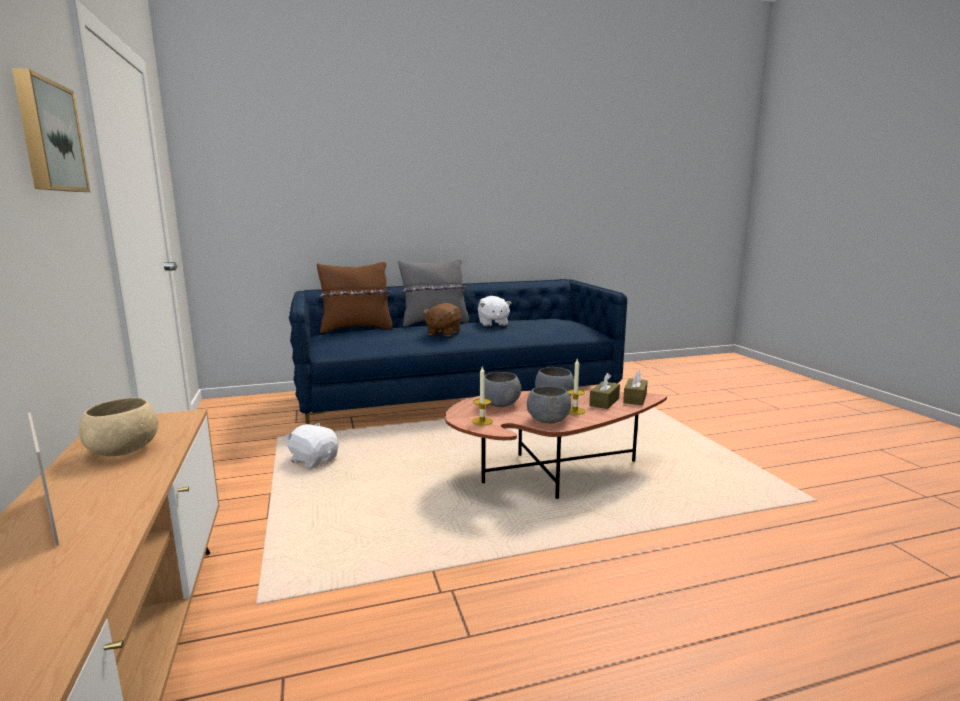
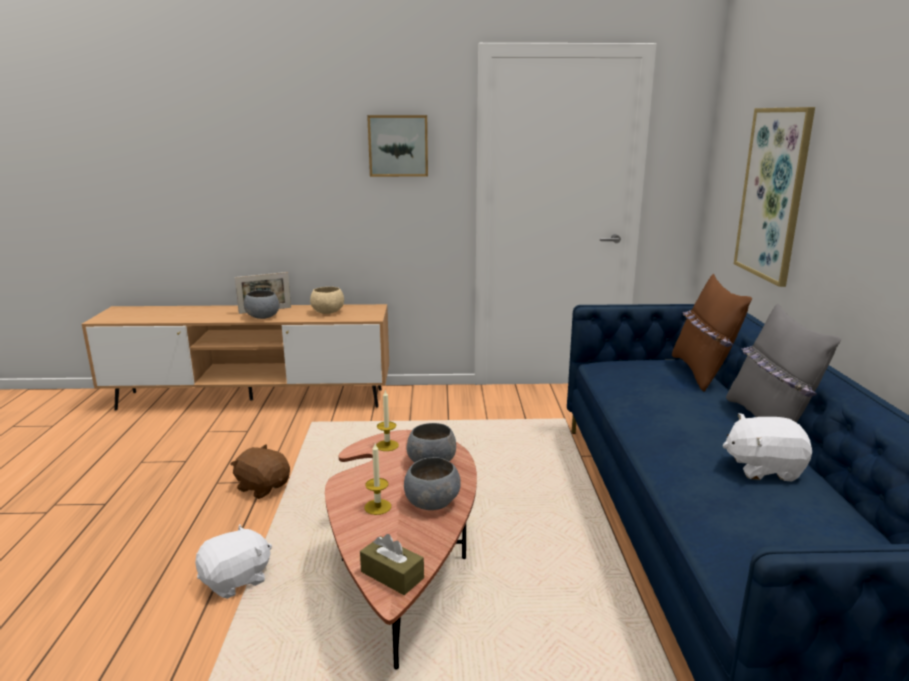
camera: 105 degrees right, 5 degrees up
(310, 203) = (773, 194): none -> picture
(314, 460) = (503, 436): white plush toy -> white plush toy (236, 580)
(443, 333) = (682, 422): brown plush toy -> brown plush toy (263, 487)
(548, 420) = (361, 482): grey bowl -> grey bowl (263, 317)
(604, 402) = (394, 540): brown tissue box -> none

